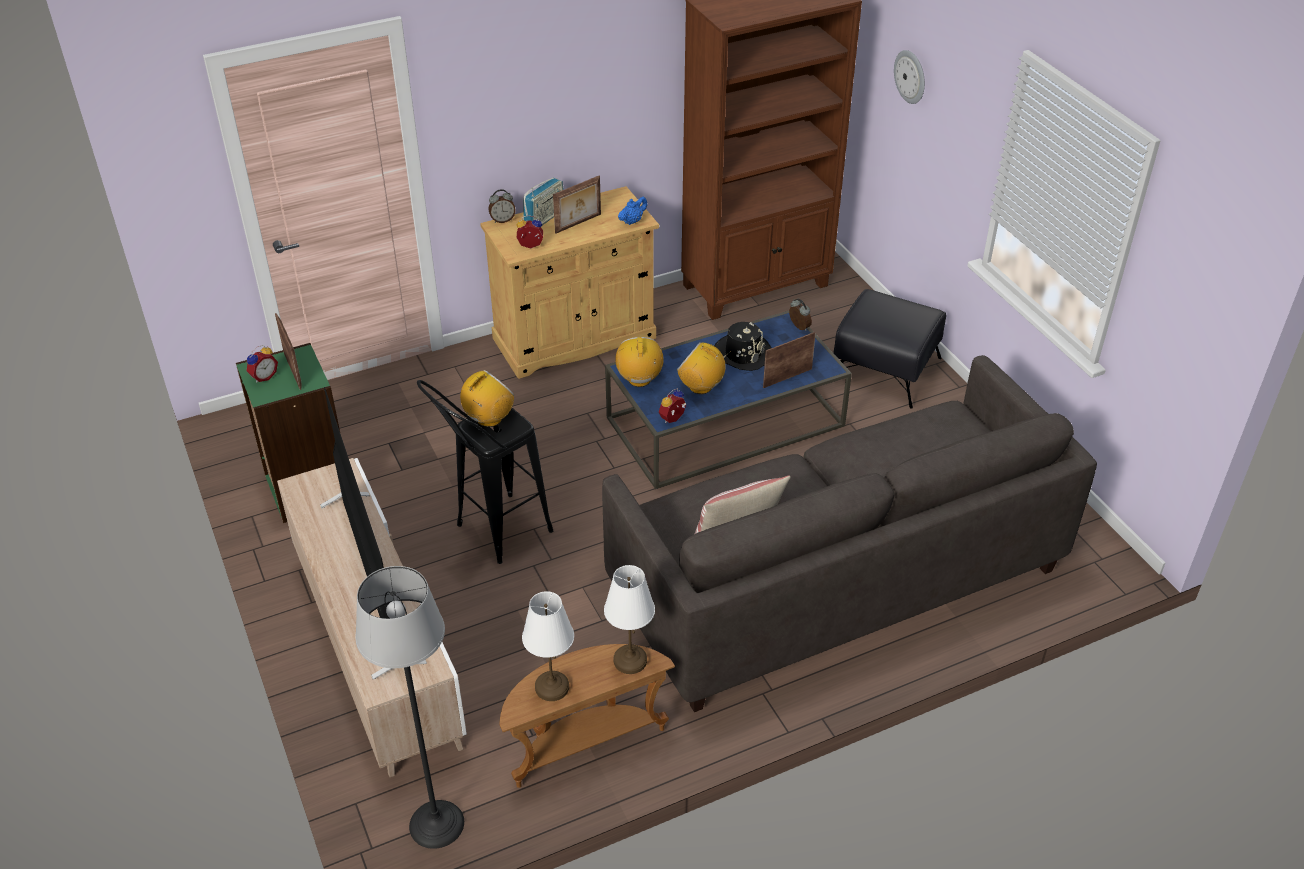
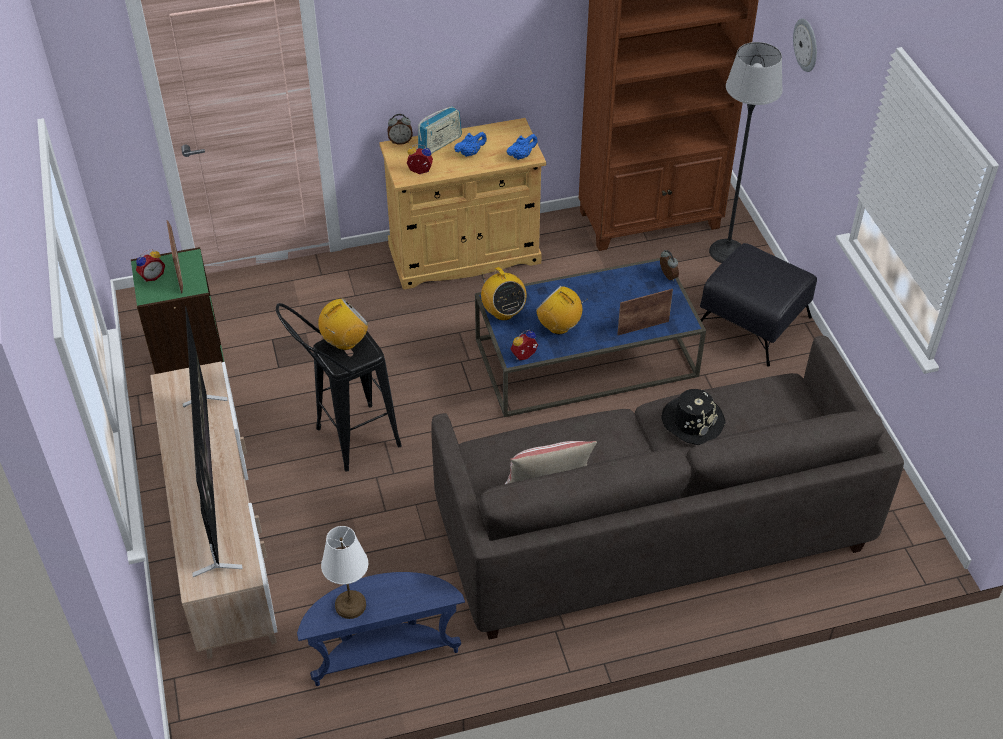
camera: 10 degrees right, 5 degrees up
(436, 824) = (238, 707): floor lamp -> floor lamp (727, 251)
(578, 224) = (470, 153): picture frame -> blue teapot
(584, 742) = (383, 653): brown side table -> blue side table
(629, 660) = (425, 590): white table lamp -> none
(639, 380) = (503, 312): radio -> radio turned 150 degrees clockwise
(742, 353) = (607, 297): black hat -> black hat (692, 421)

